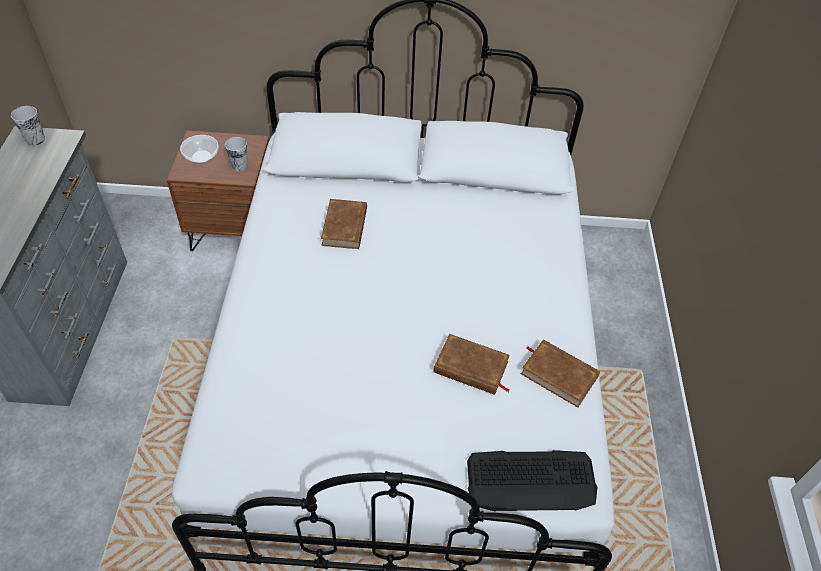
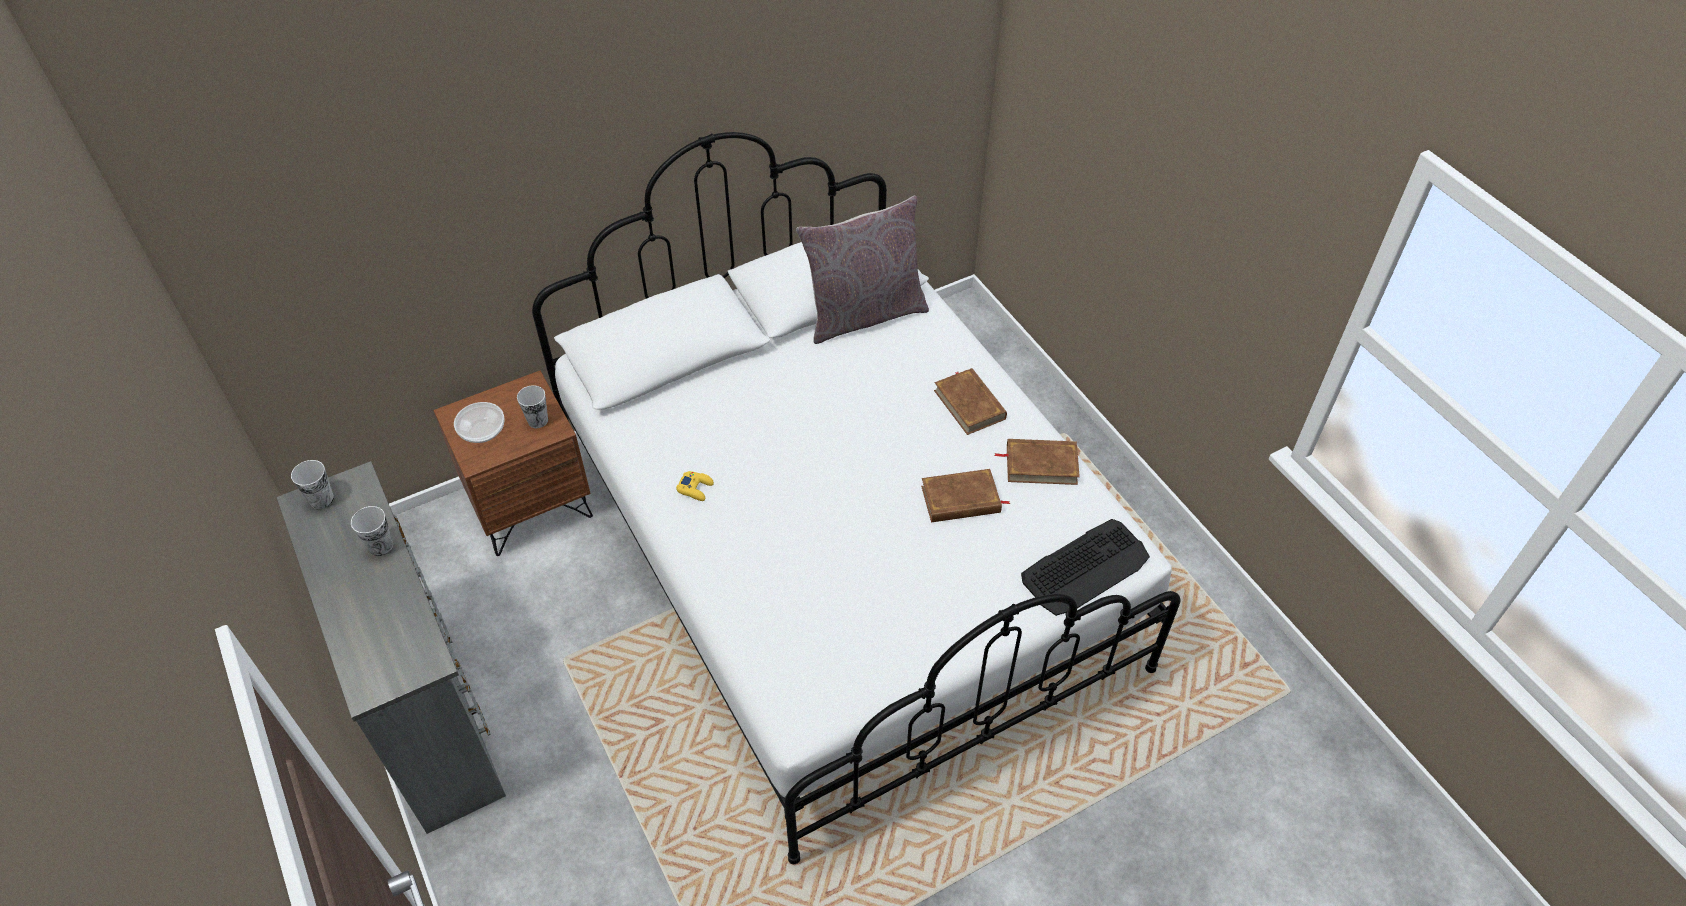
camera: 30 degrees left, 0 degrees up
(38, 184) = (380, 546): none -> cup
(286, 257) = (695, 488): none -> yellow game controller
(345, 227) = (729, 427): brown book -> brown book (969, 404)
(507, 195) = (864, 314): none -> grey pillow

